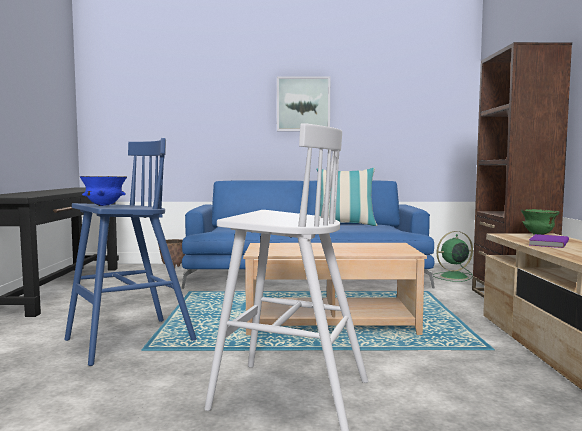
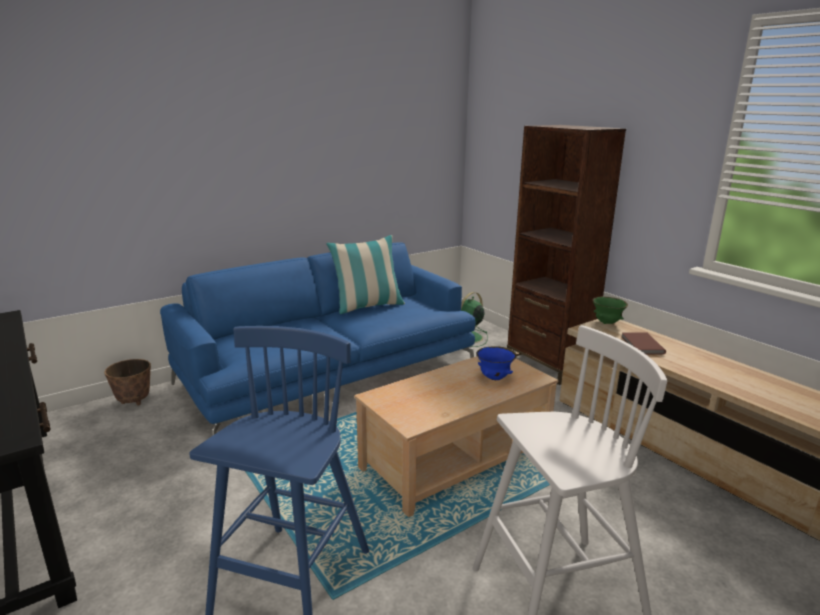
camera: 35 degrees left, 15 degrees up
(104, 205) = (285, 458): blue bowl -> blue bowl (495, 378)
(303, 104) = (284, 149): picture -> none
(547, 243) = (641, 345): purple book -> brown book

